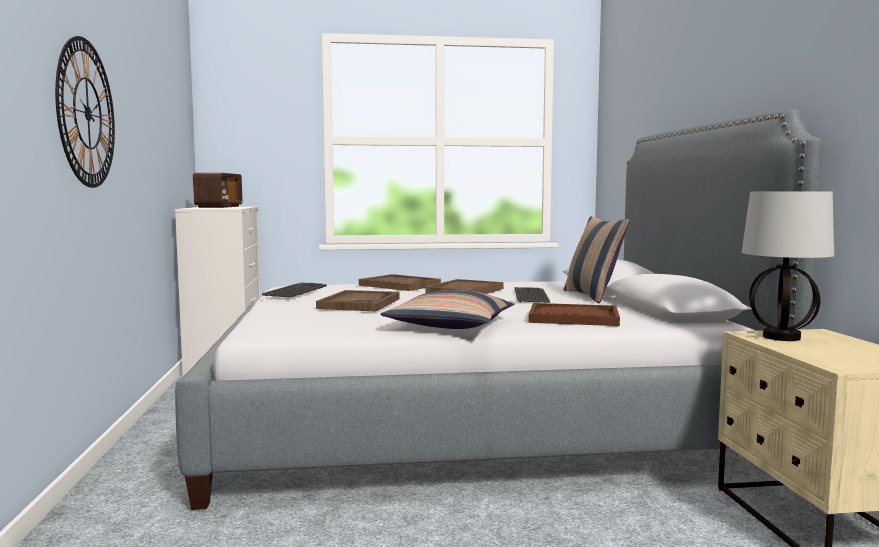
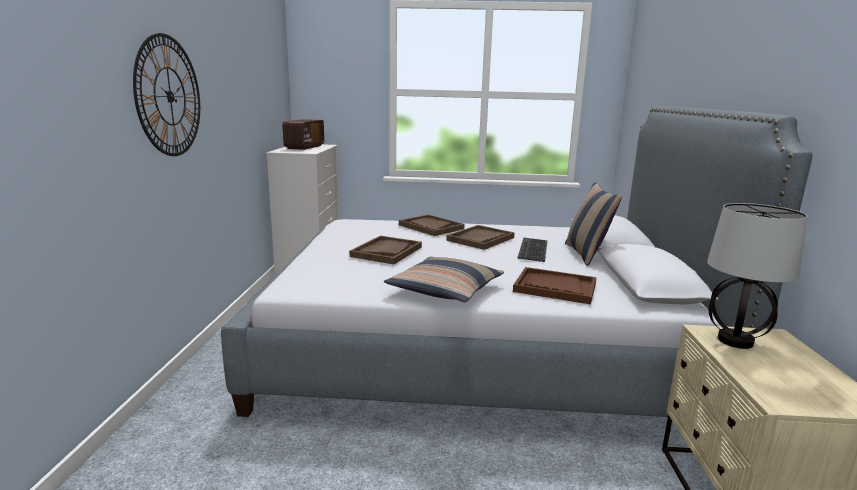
camera: 10 degrees right, 10 degrees up
(296, 291) = (346, 230): keyboard -> none

